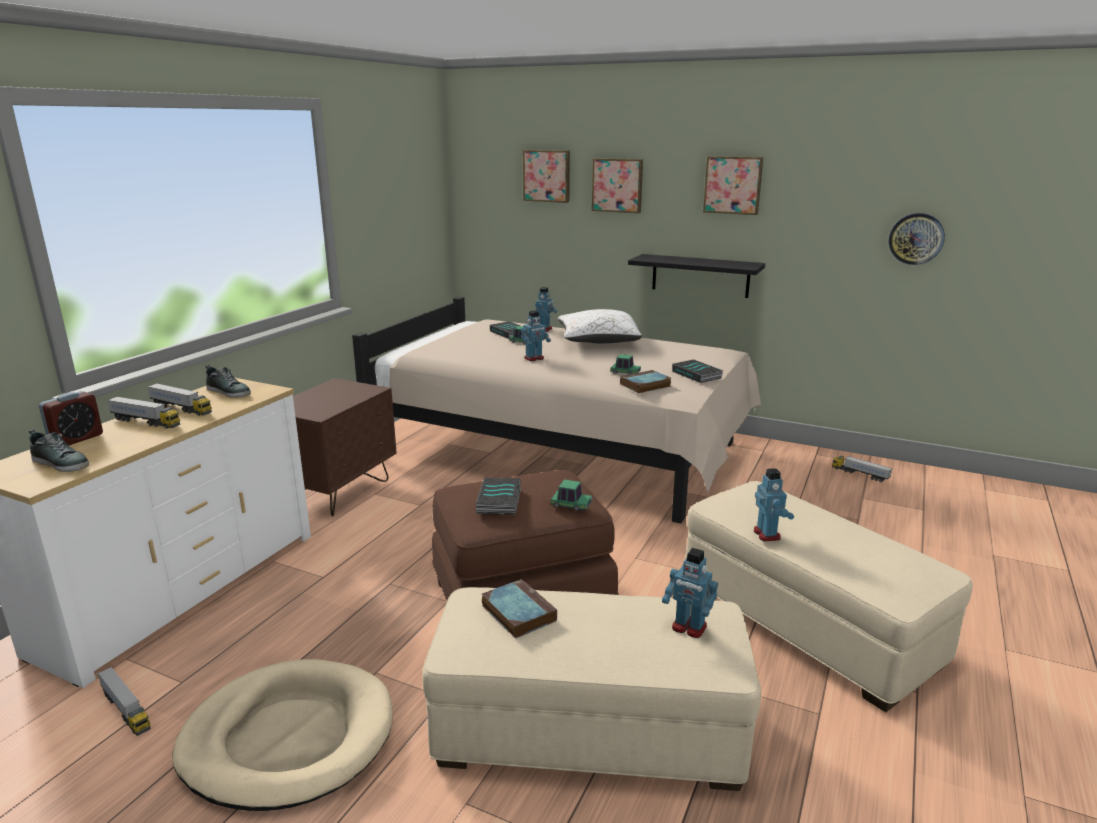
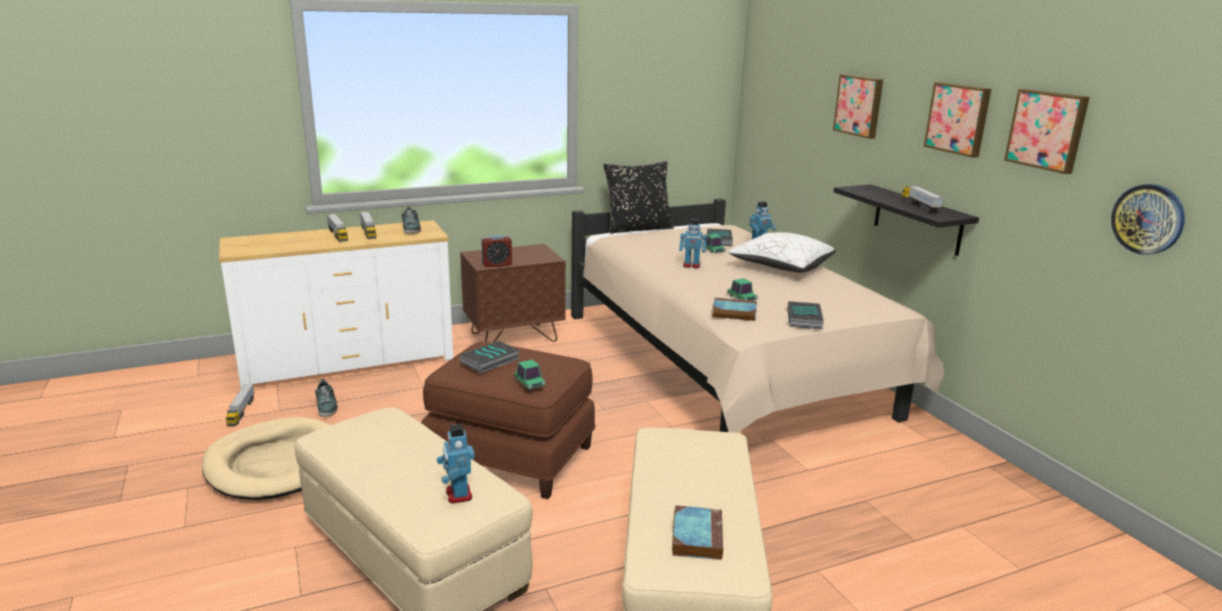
camera: 40 degrees right, 0 degrees up
(61, 463) = (262, 245): shoe -> shoe (327, 406)
(76, 439) = (292, 234): alarm clock -> alarm clock (497, 264)
(415, 340) = (638, 229): none -> black pillow
(517, 612) = (386, 433): book -> book (696, 536)
(547, 175) = (807, 88): picture -> picture (1047, 130)
(767, 534) = (649, 472): toy robot -> none
(860, 474) = (1007, 505): toy truck -> toy truck (920, 206)

